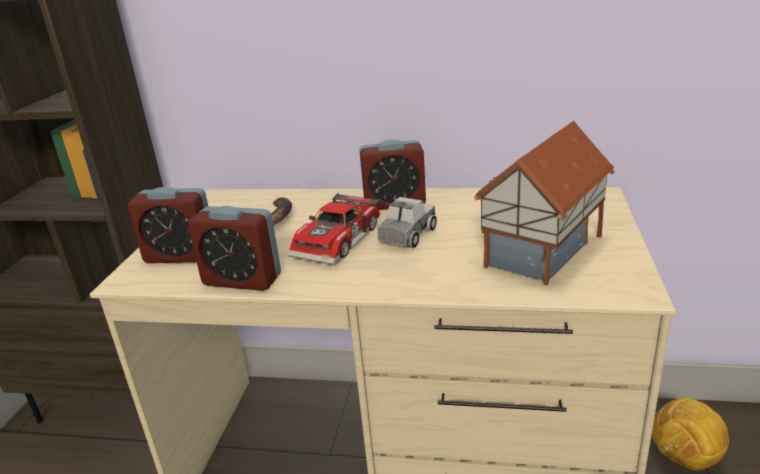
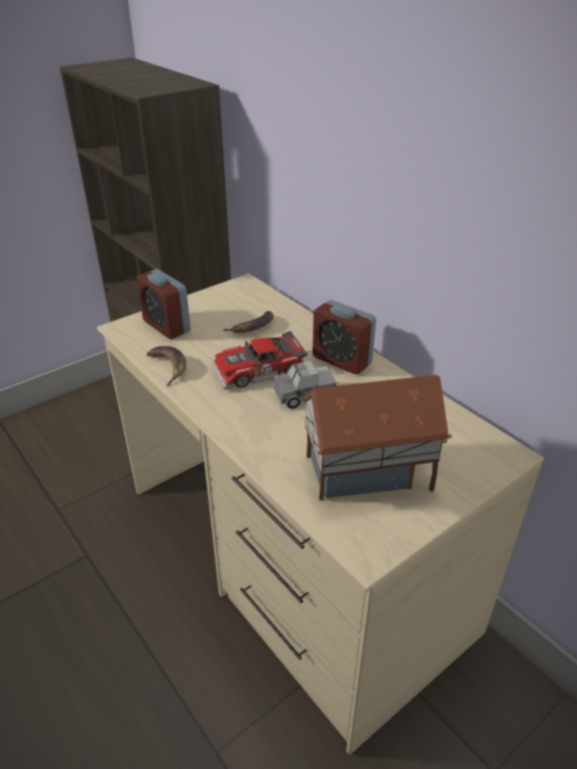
camera: 40 degrees right, 10 degrees up
(242, 280) = (168, 367): alarm clock -> banana
(684, 459) = (496, 735): football -> none

